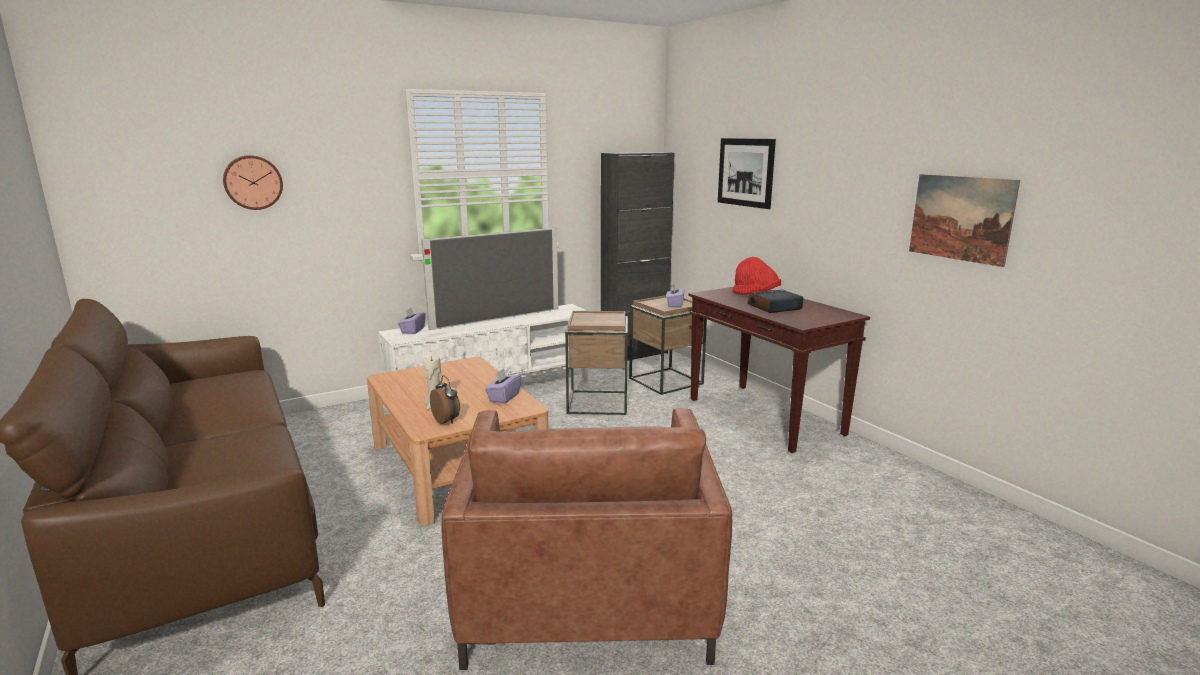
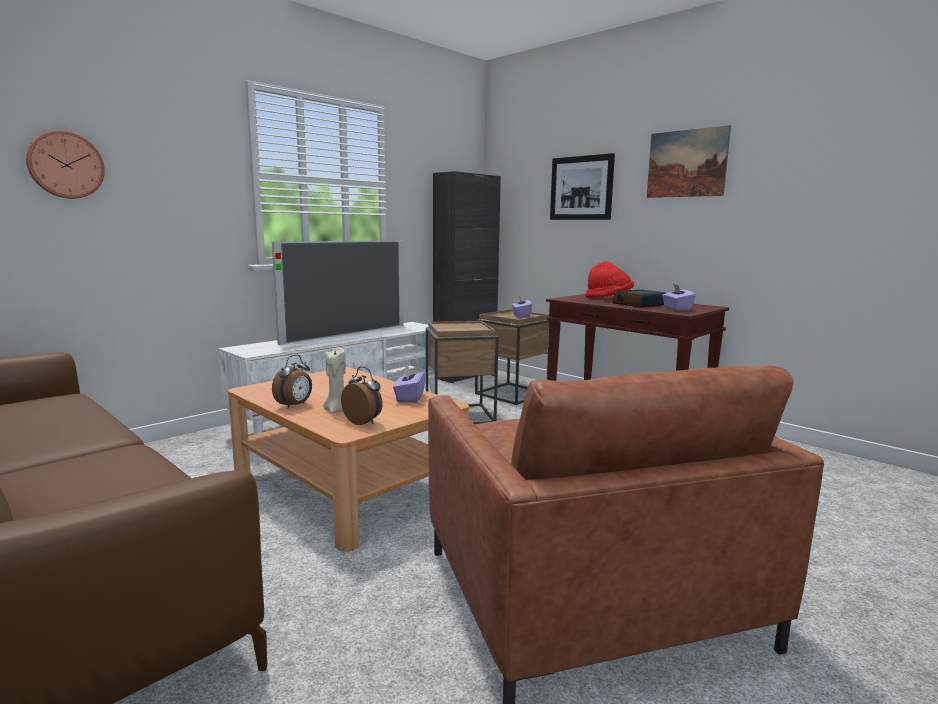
camera: 15 degrees left, 5 degrees down
(406, 398) = (295, 405): none -> alarm clock
(412, 330) = (260, 346): purple tissue box -> purple tissue box (676, 309)
(961, 218) = (822, 205): picture -> picture (686, 163)

